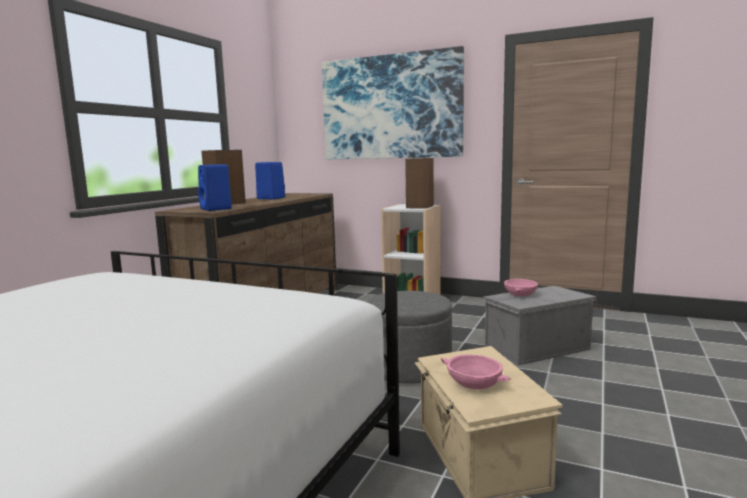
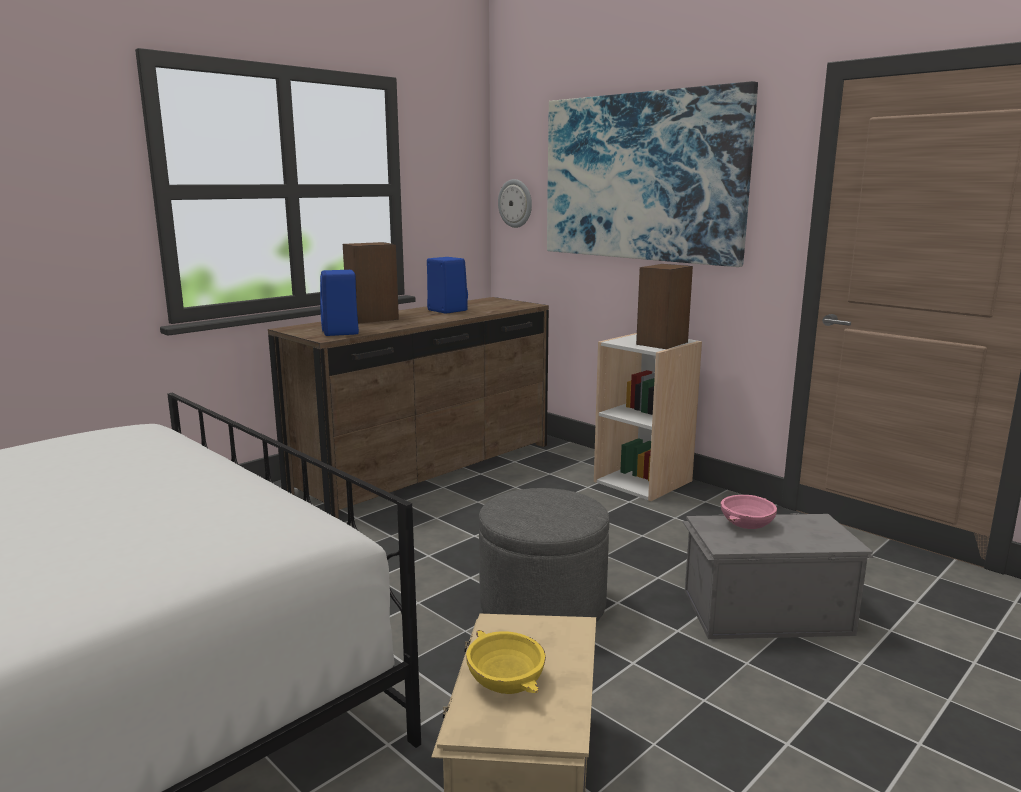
camera: 20 degrees right, 5 degrees up
(298, 130) = (515, 203): none -> wall clock
(474, 382) = (507, 679): pink bowl -> yellow bowl

